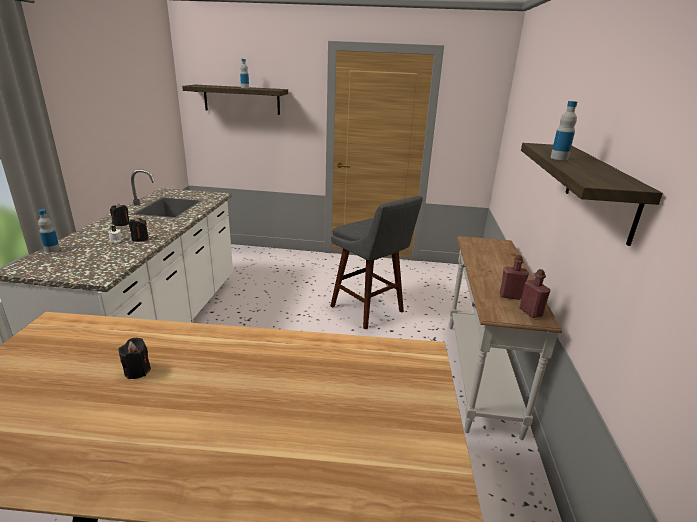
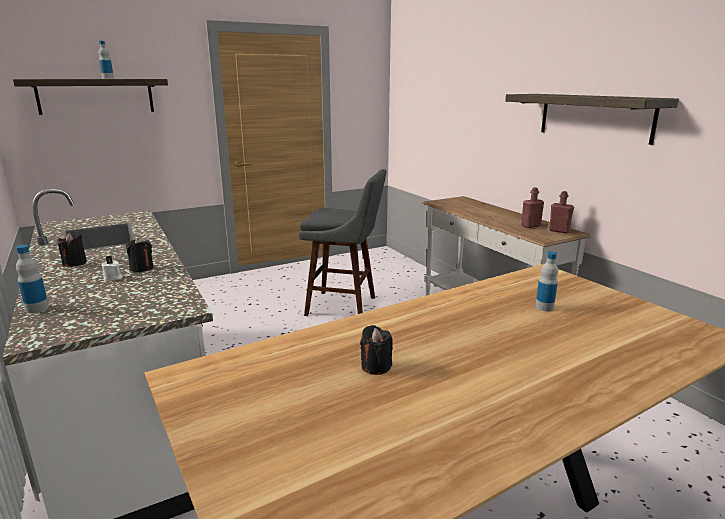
camera: 35 degrees left, 5 degrees down
(559, 158) = (567, 95): bottle -> bottle (544, 307)

